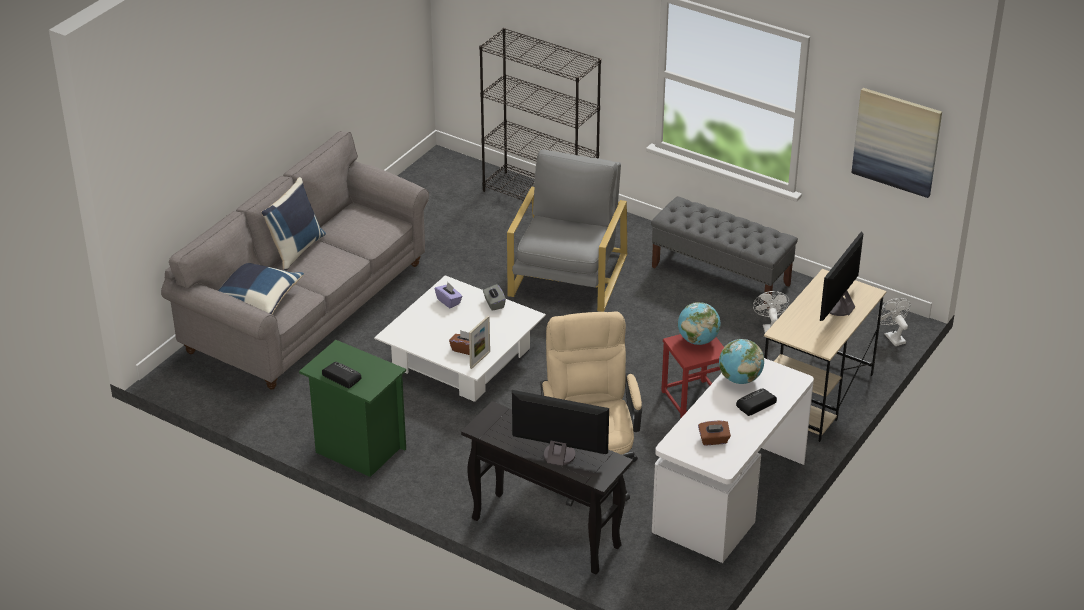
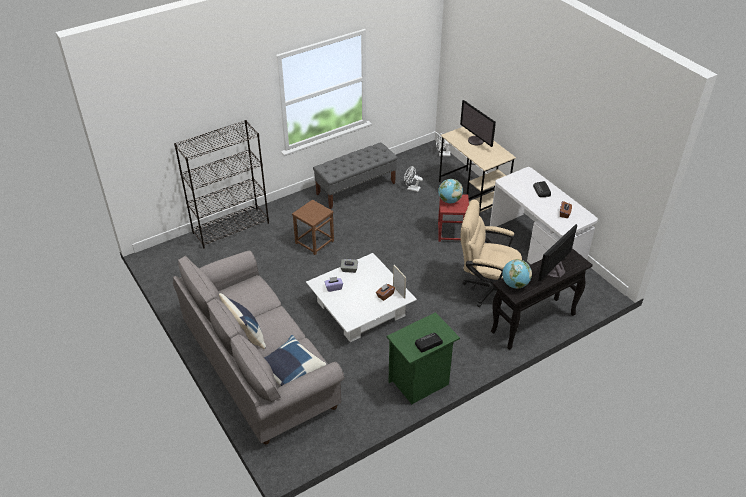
camera: 65 degrees left, 5 degrees up
(567, 276) = (314, 241): grey armchair -> brown stool
(740, 379) = (518, 189): globe -> globe (515, 284)
(897, 141) = (414, 58): picture -> none

